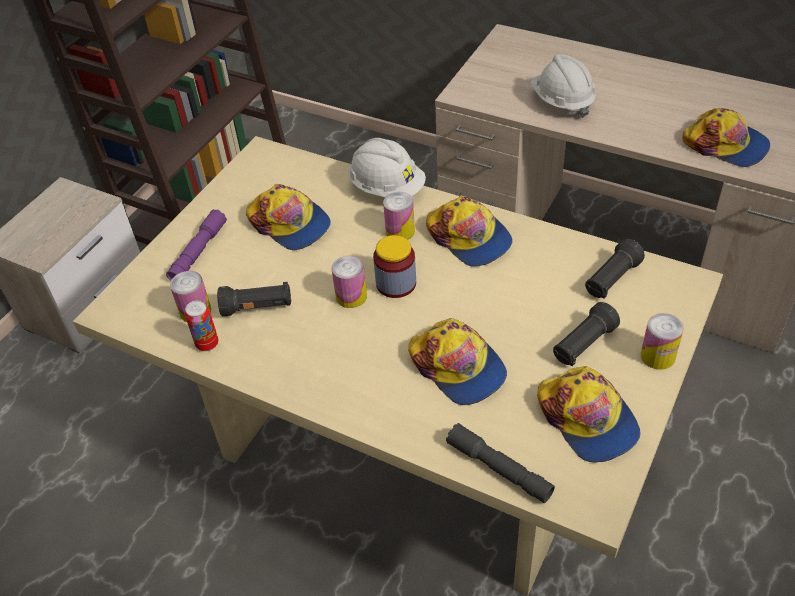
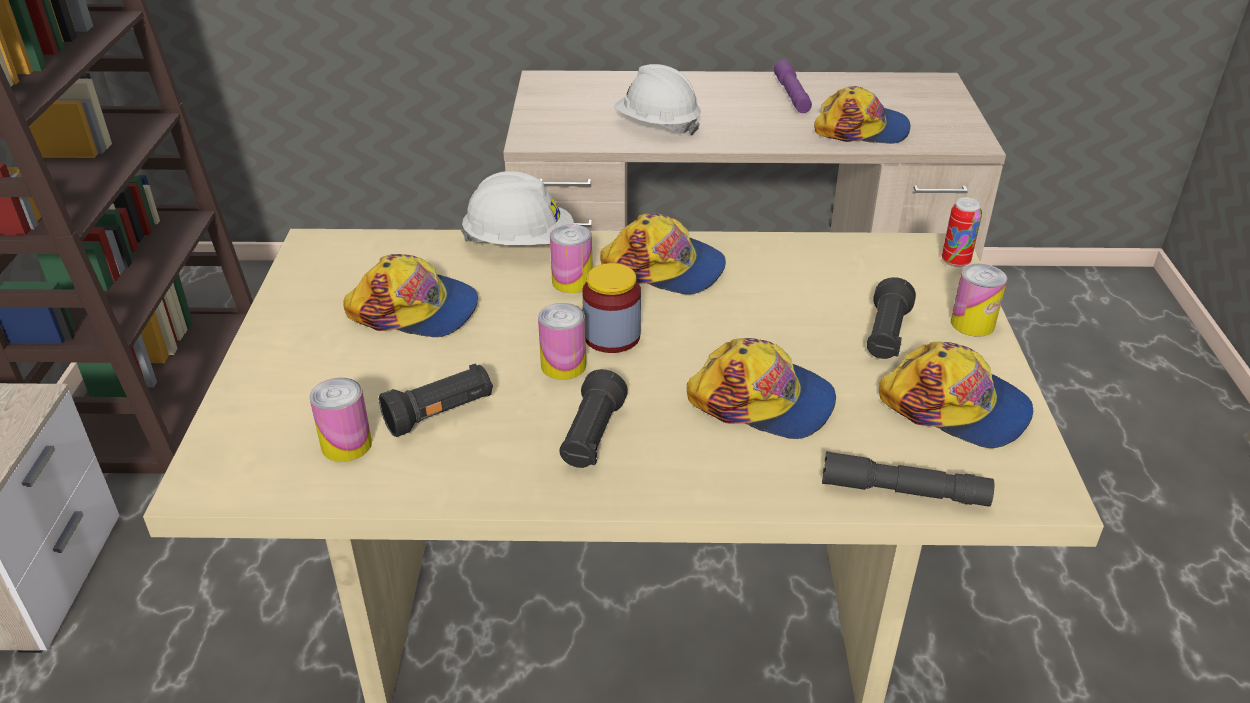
camera: 30 degrees left, 10 degrees down
(198, 252) = (299, 375): purple flashlight -> purple flashlight (792, 95)
(207, 344) = (395, 478): can -> can (955, 261)
(611, 280) = (860, 267): black flashlight -> black flashlight (592, 437)

